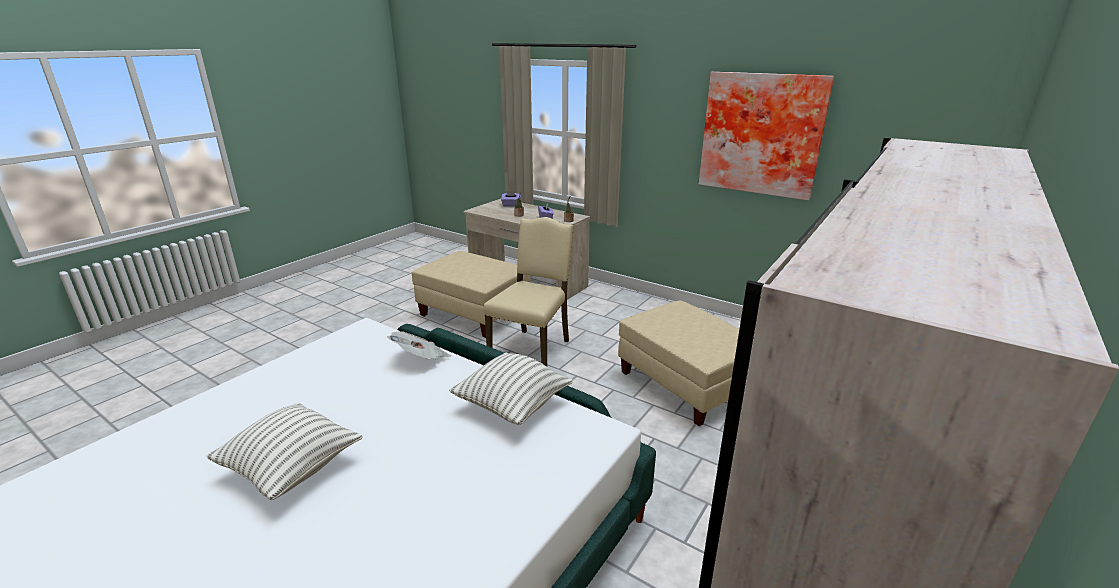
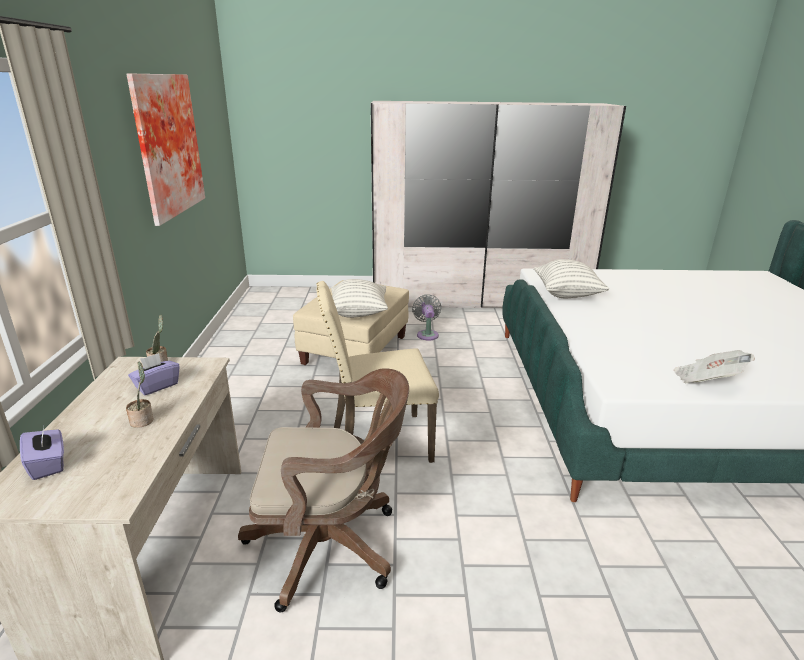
camera: 125 degrees left, 0 degrees up
(292, 469) = (724, 324): pillow -> pillow (358, 313)
(421, 359) = (591, 337): newspaper -> newspaper (706, 381)
(474, 314) = (331, 545): beige ottoman -> brown office chair
(697, 449) = (427, 334): none -> grey fan

